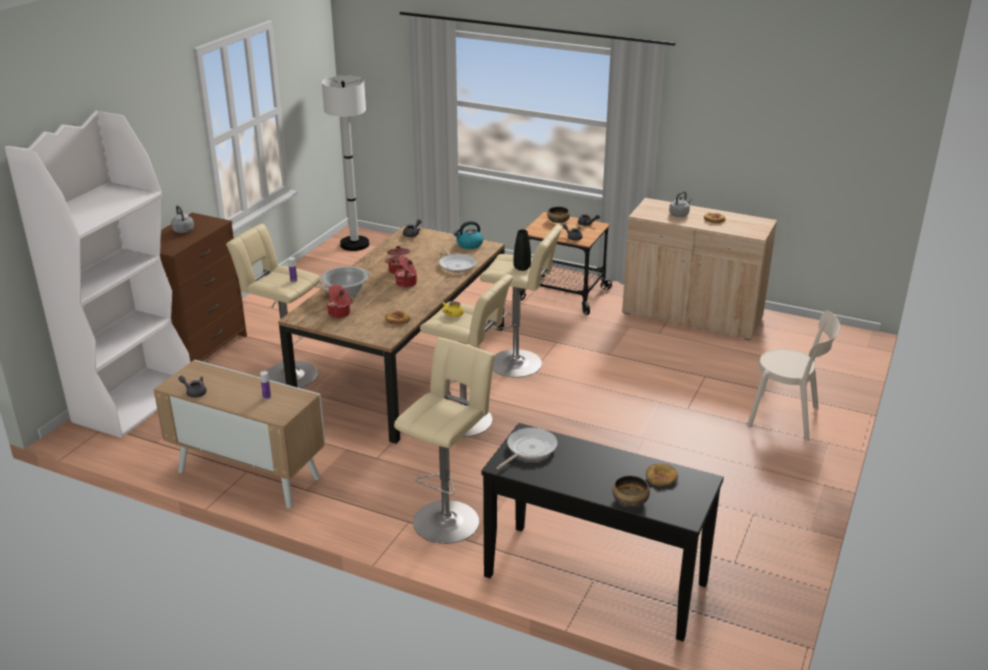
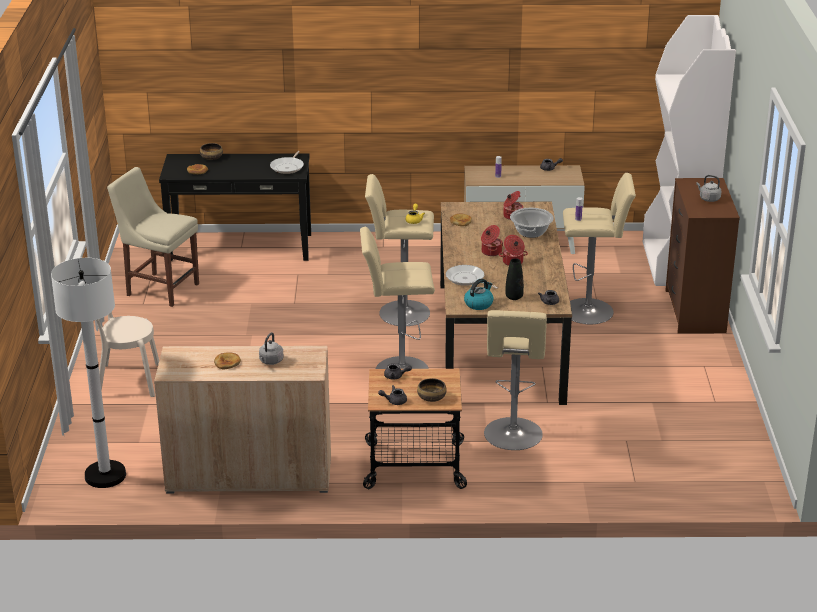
camera: 155 degrees right, 0 degrees up
(354, 244) = (737, 474): white floor lamp -> white floor lamp (105, 475)
(448, 518) = (358, 254): beige stool -> beige stool (513, 436)
(522, 268) = (395, 274): black vase -> black vase (514, 297)
(727, 533) = (160, 288): none -> beige chair

